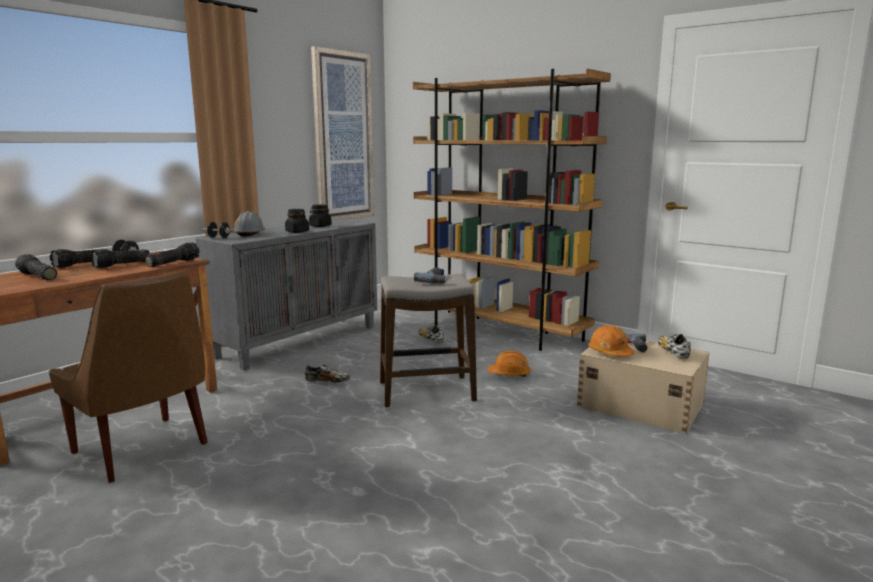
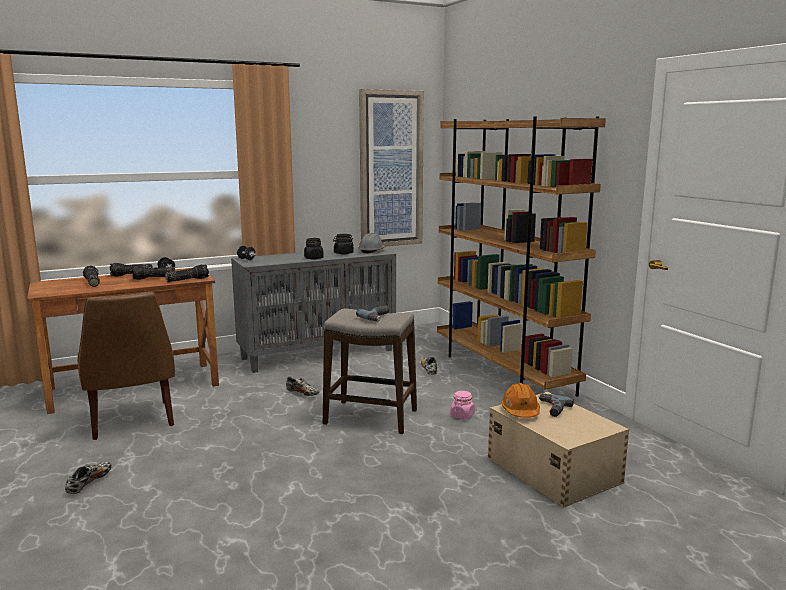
camera: 25 degrees right, 0 degrees up
(250, 234) = (275, 257): grey hard hat -> grey hard hat (371, 251)
(509, 374) = (462, 415): orange hard hat -> pink jar
(672, 352) = (585, 422): shoe -> shoe (89, 483)

